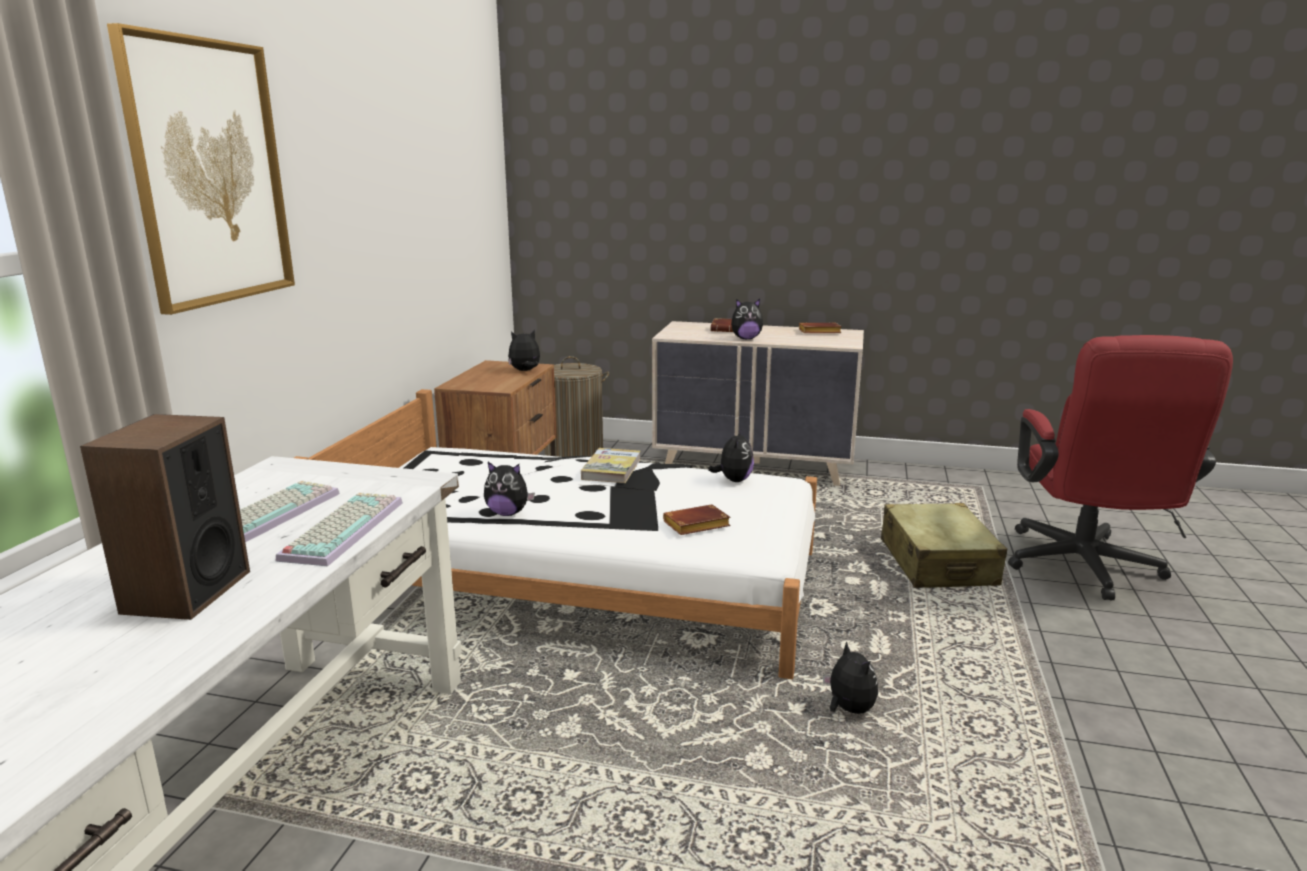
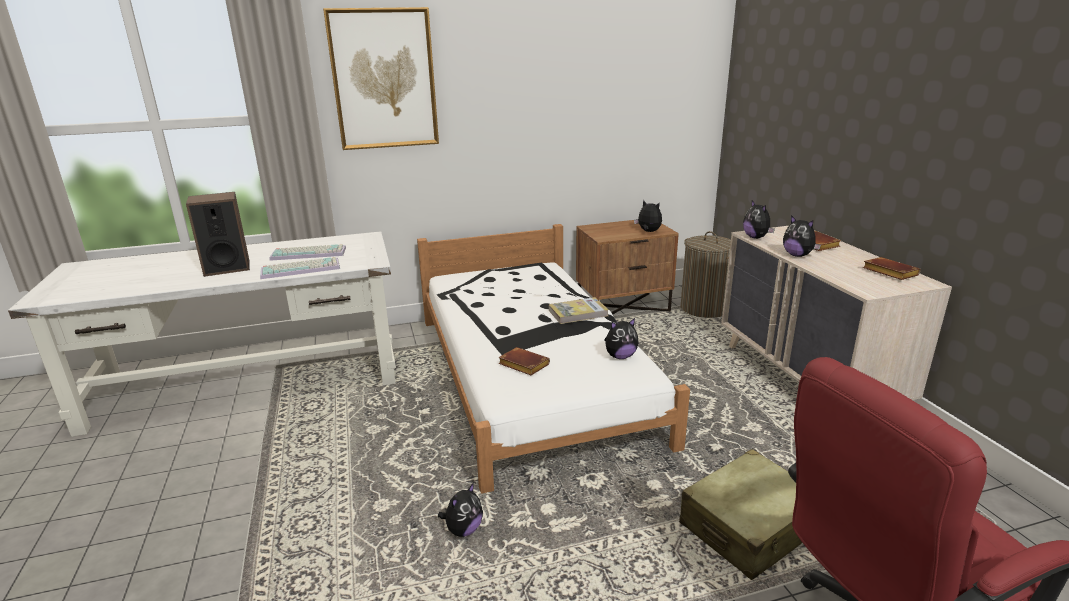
camera: 60 degrees right, 5 degrees up
(508, 513) = (479, 309): plush toy -> plush toy (756, 237)

